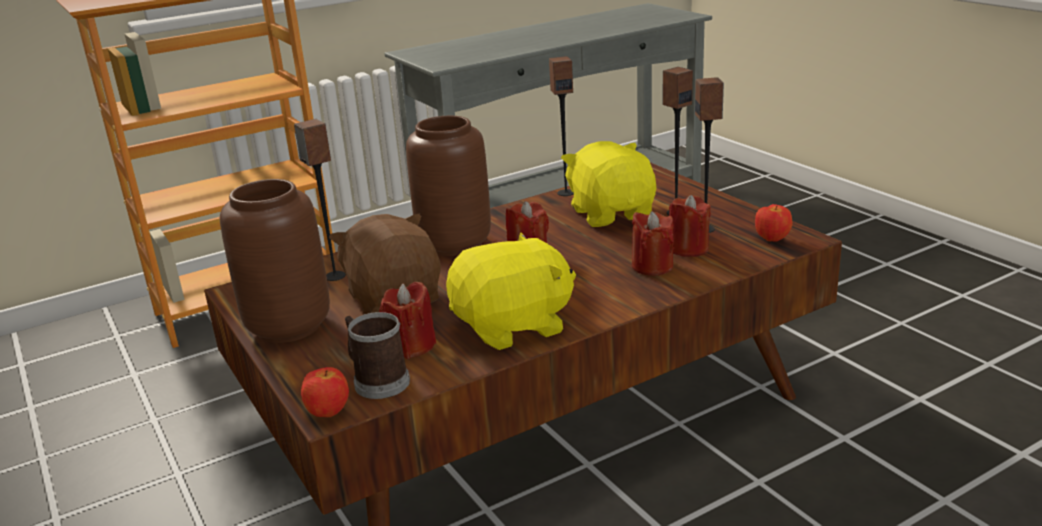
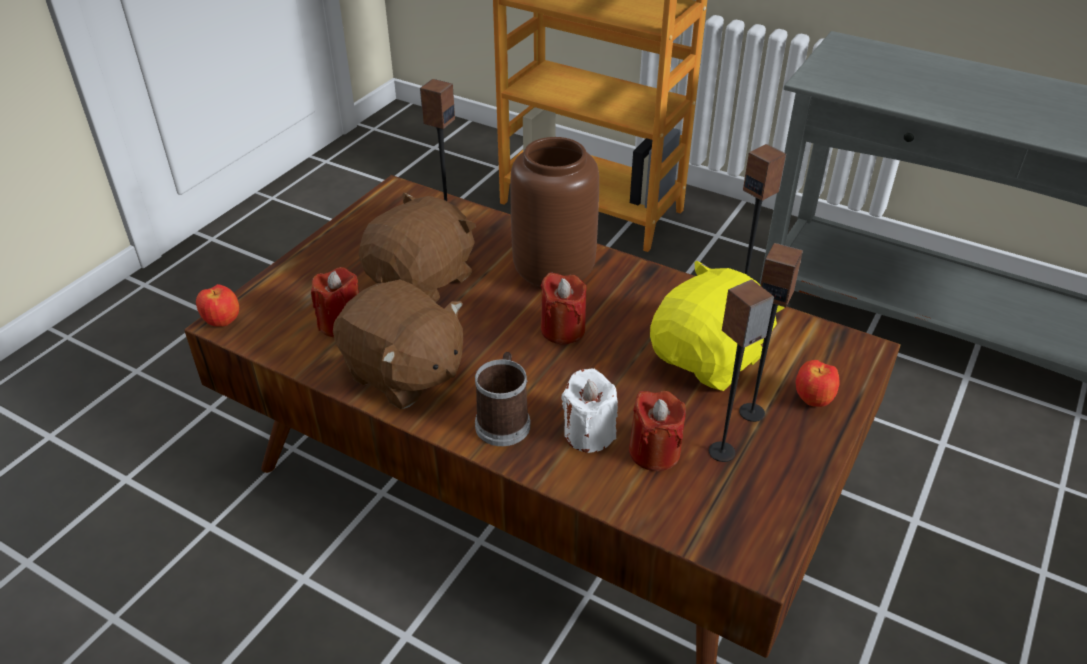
camera: 60 degrees right, 15 degrees up
(288, 326) = (347, 243): brown vase -> none
(377, 381) = (278, 328): mug -> mug (504, 420)
(513, 326) = (403, 374): yellow plush toy -> brown plush toy
(652, 266) = (588, 434): red candle -> white candle
(772, 240) = (732, 526): apple -> apple (813, 401)

